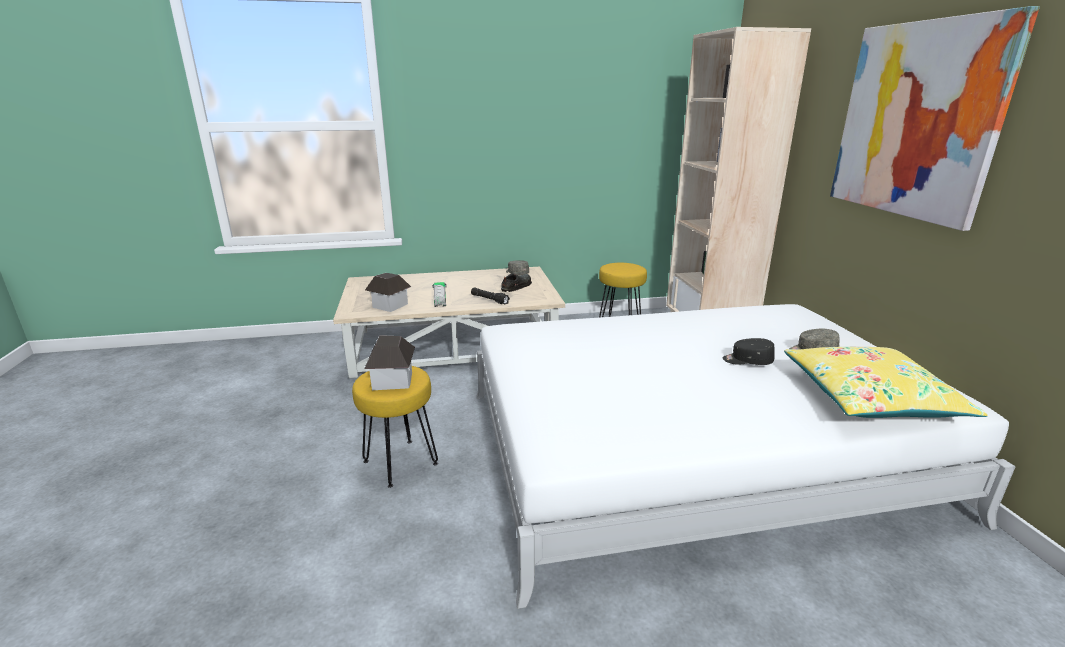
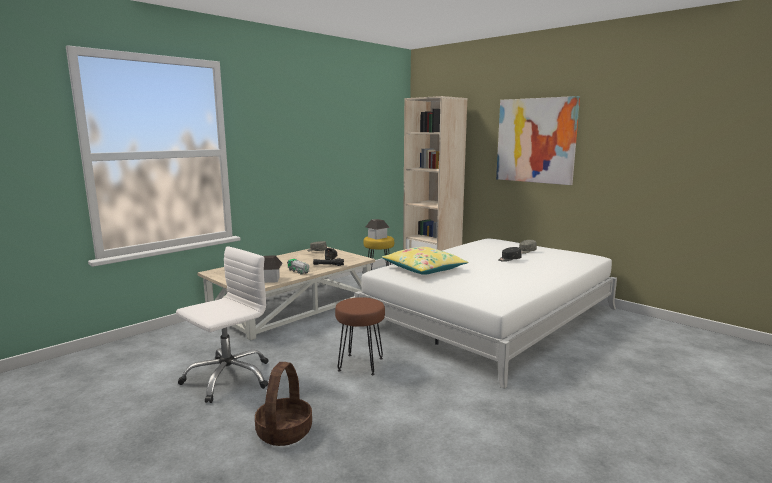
camera: 35 degrees left, 10 degrees down
(192, 526) = (284, 431): none -> basket
(260, 422) = (228, 378): none -> white office chair
(392, 380) = (362, 304): toy house -> toy house (377, 237)
(401, 462) = (361, 364): yellow stool -> brown stool
(870, 397) = (567, 260): yellow pillow -> yellow pillow (424, 269)

